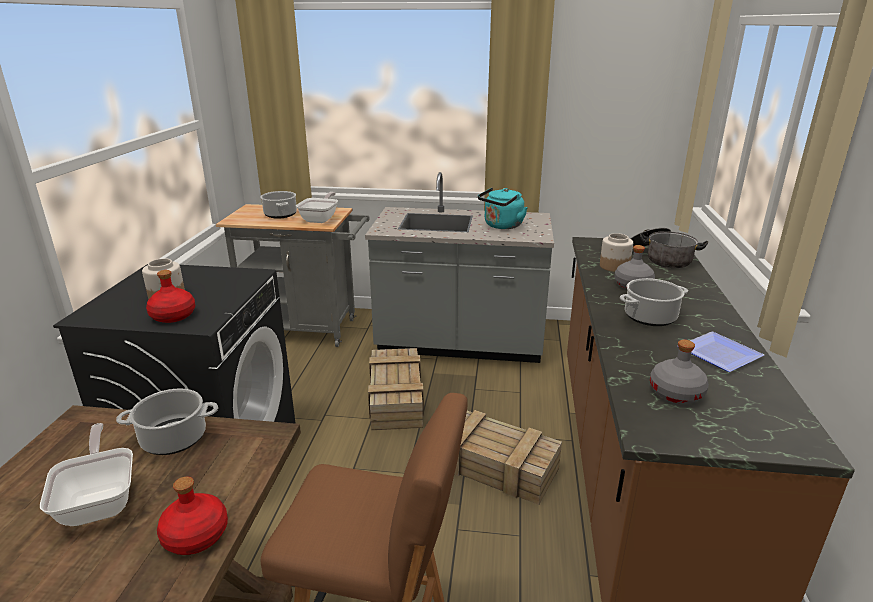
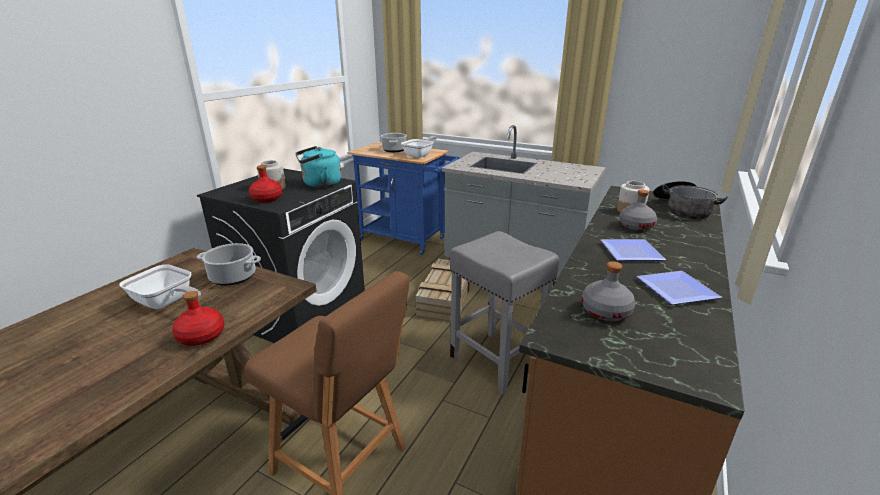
camera: 20 degrees right, 0 degrees up
(100, 500) = (166, 303): frying pan -> frying pan turned 120 degrees clockwise
(307, 330) = (407, 240): grey cart -> blue cart
(495, 465) = (497, 362): crate -> grey stool
(502, 226) = (555, 172): turquoise kettle -> turquoise kettle (320, 184)
(650, 317) = (632, 251): cooking pot -> plate

